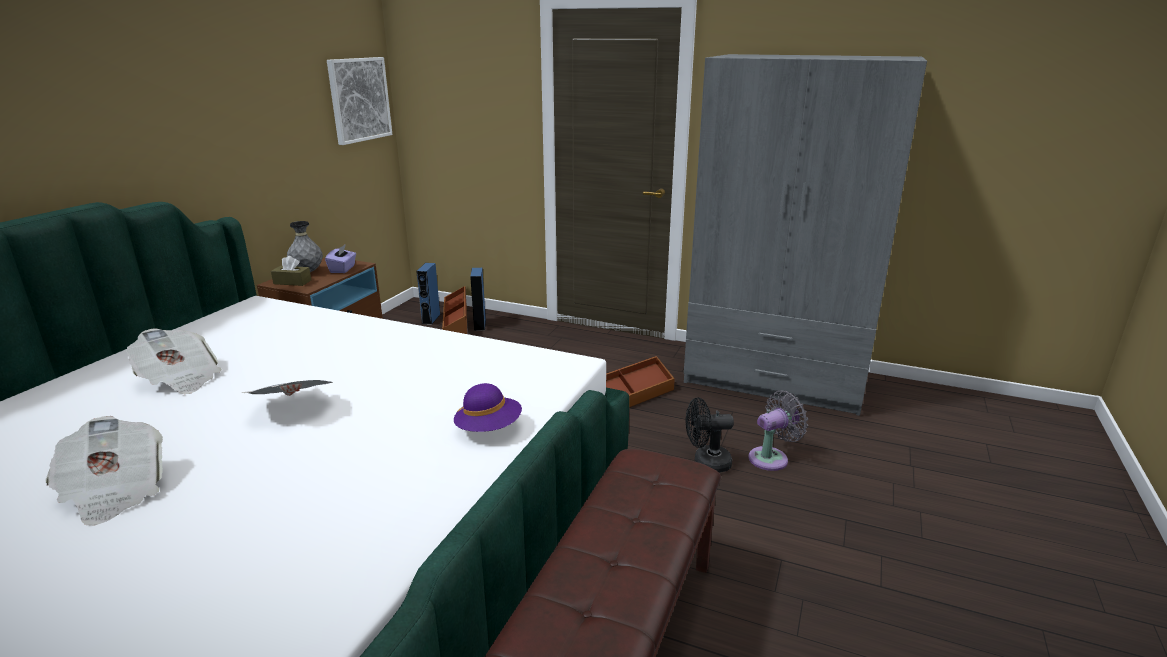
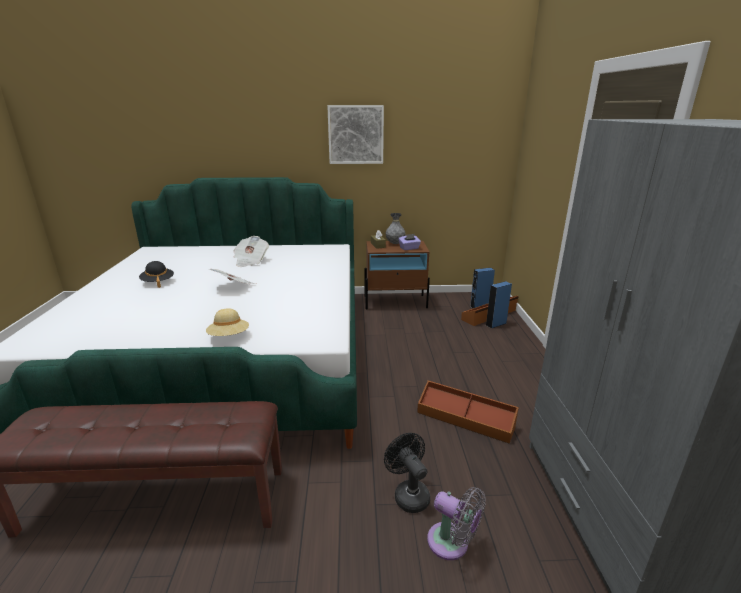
camera: 65 degrees right, 0 degrees up
(114, 491) = (158, 282): newspaper -> black hat
(359, 99) = (483, 146): picture -> picture (356, 135)
(489, 428) = (229, 336): purple hat -> beige hat

